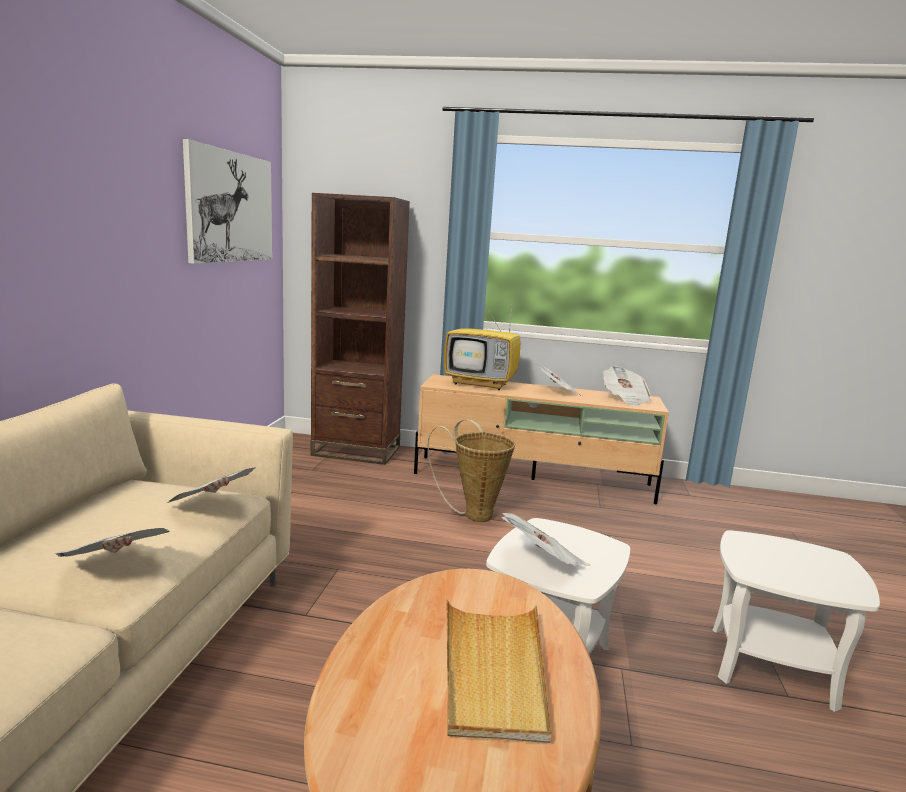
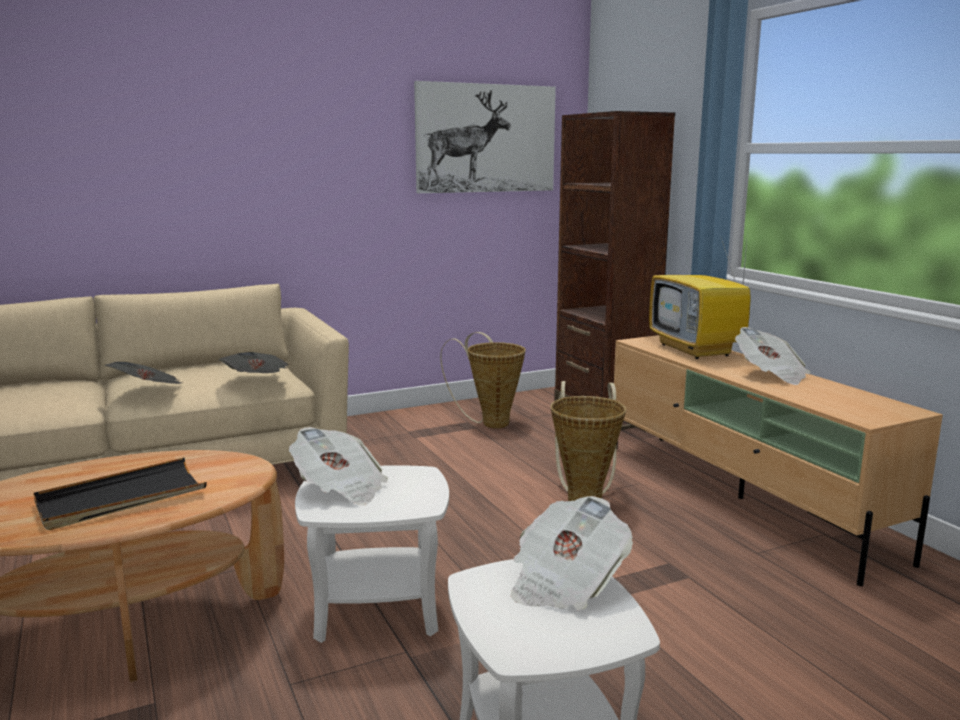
camera: 55 degrees right, 0 degrees up
(294, 484) = (490, 423): none -> basket
(493, 671) = (121, 499): beige tray -> black tray
(625, 399) = (854, 402): newspaper -> newspaper (565, 583)

